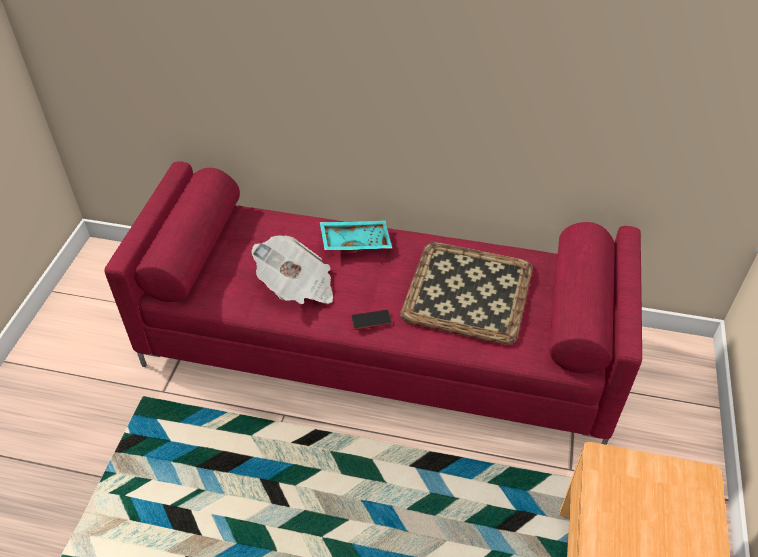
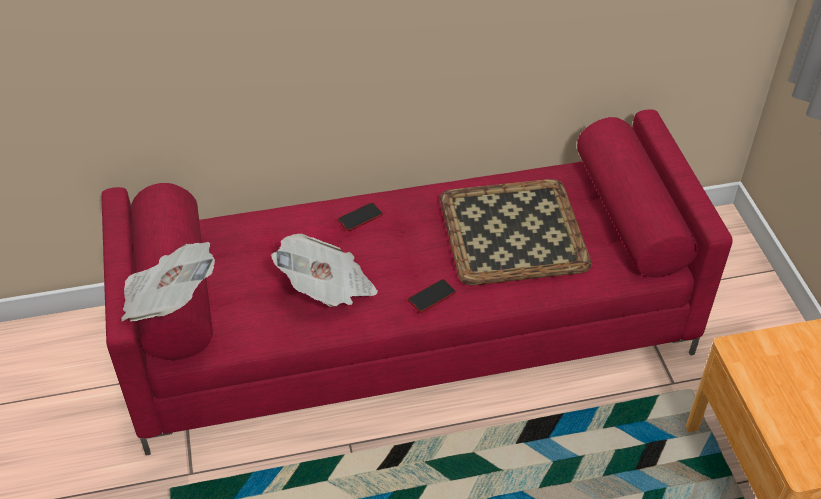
camera: 25 degrees left, 0 degrees up
(163, 252) = (169, 300): none -> newspaper
(355, 241) = (360, 217): turquoise tray -> phone

